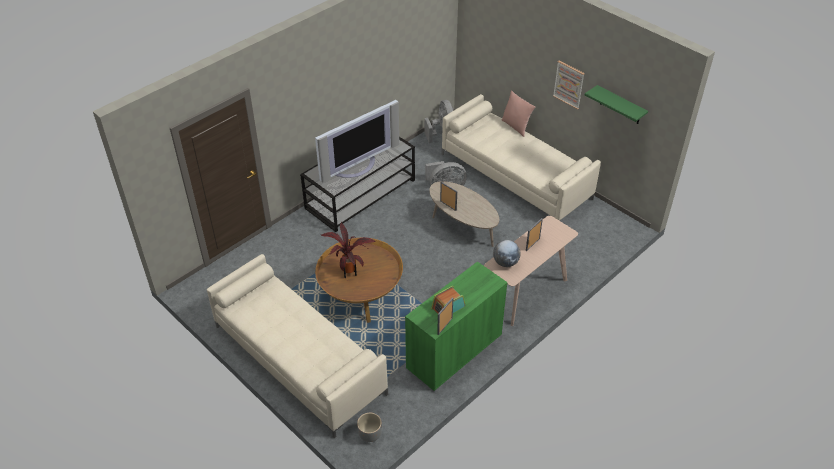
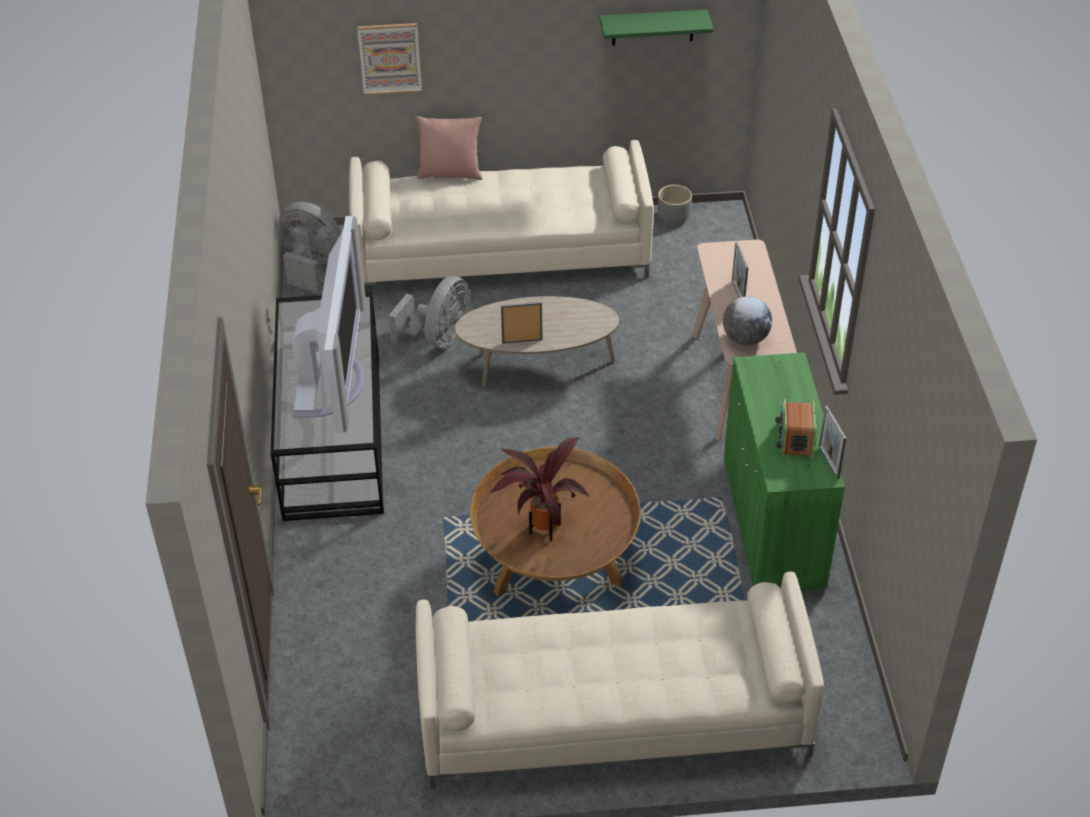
camera: 50 degrees left, 0 degrees up
(370, 434) = (842, 709): grey planter -> grey planter (673, 218)
(569, 84) = (541, 43): picture -> picture (390, 58)

